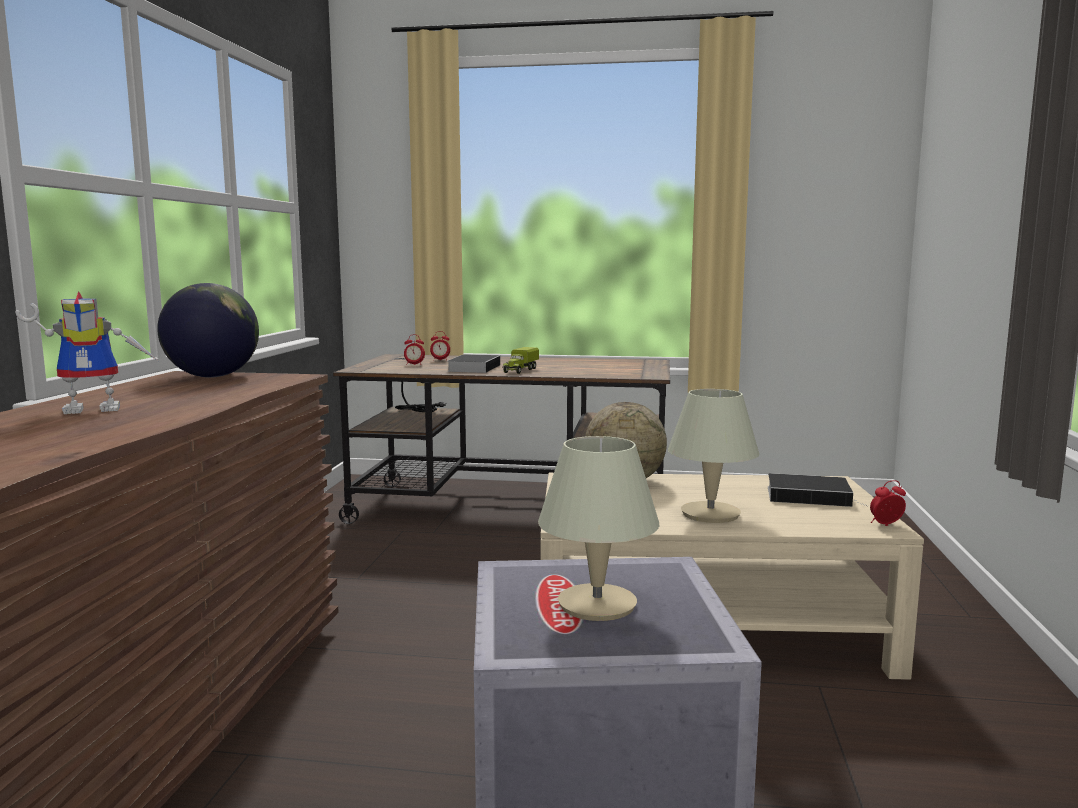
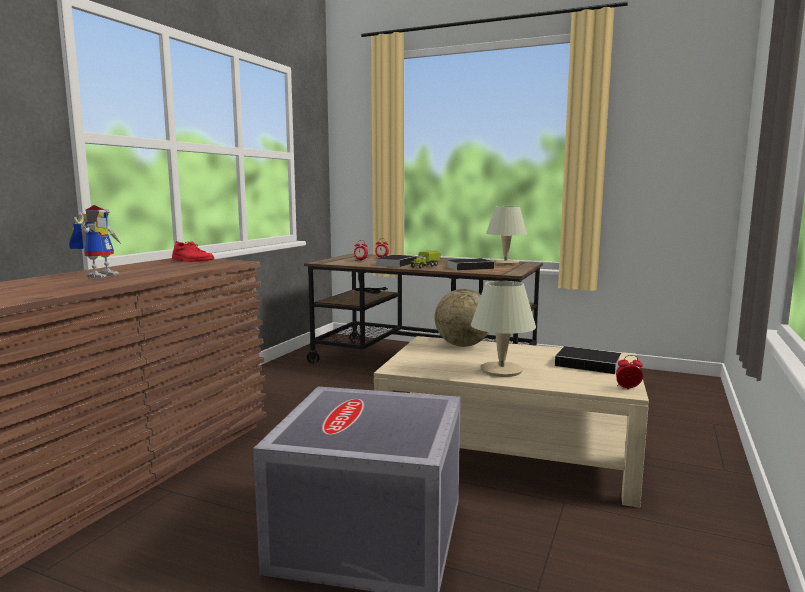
camera: 15 degrees right, 0 degrees up
(97, 409) = (100, 275): toy robot -> toy robot turned 75 degrees counterclockwise
(212, 376) = (192, 260): globe -> red shoe
(585, 370) = (470, 267): none -> book
(596, 604) = (365, 419): beige table lamp -> beige table lamp (505, 263)

